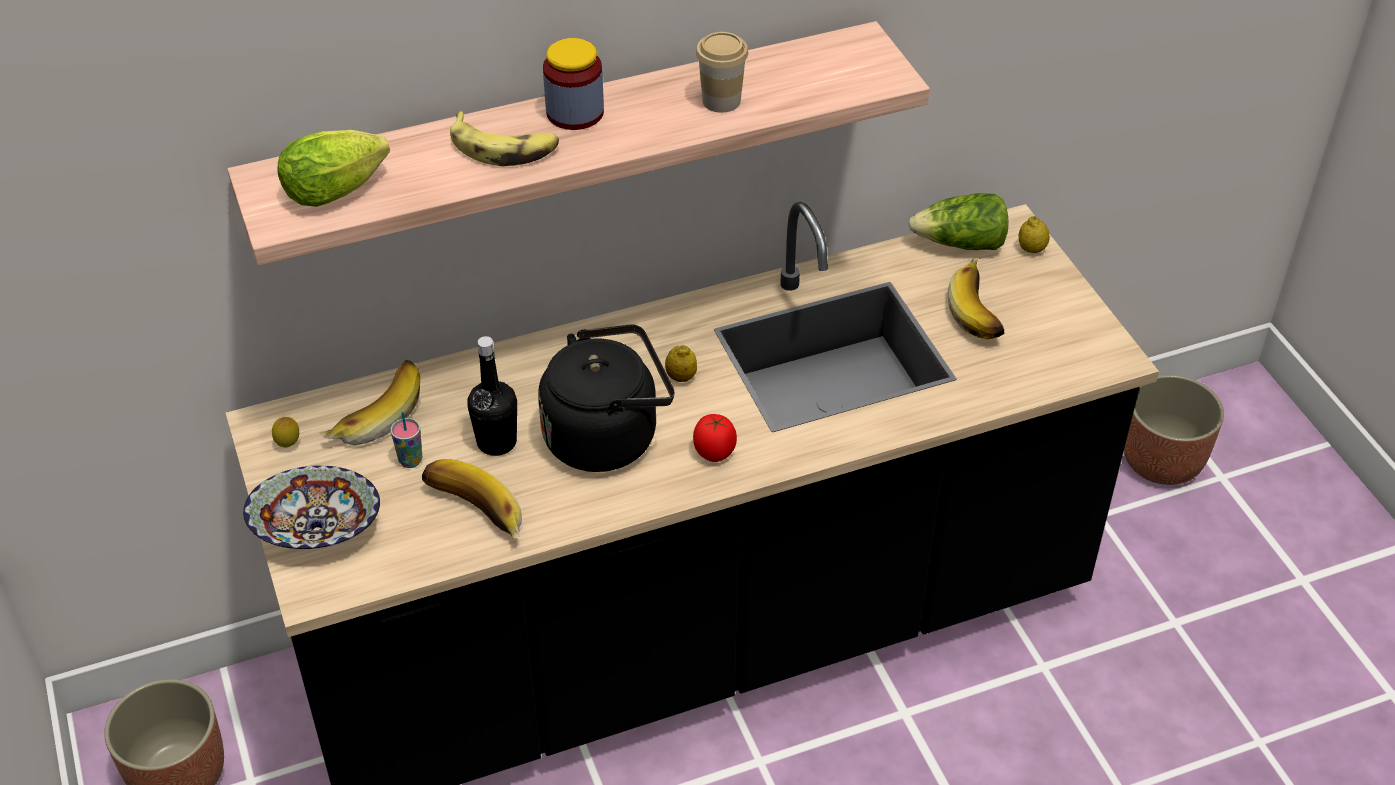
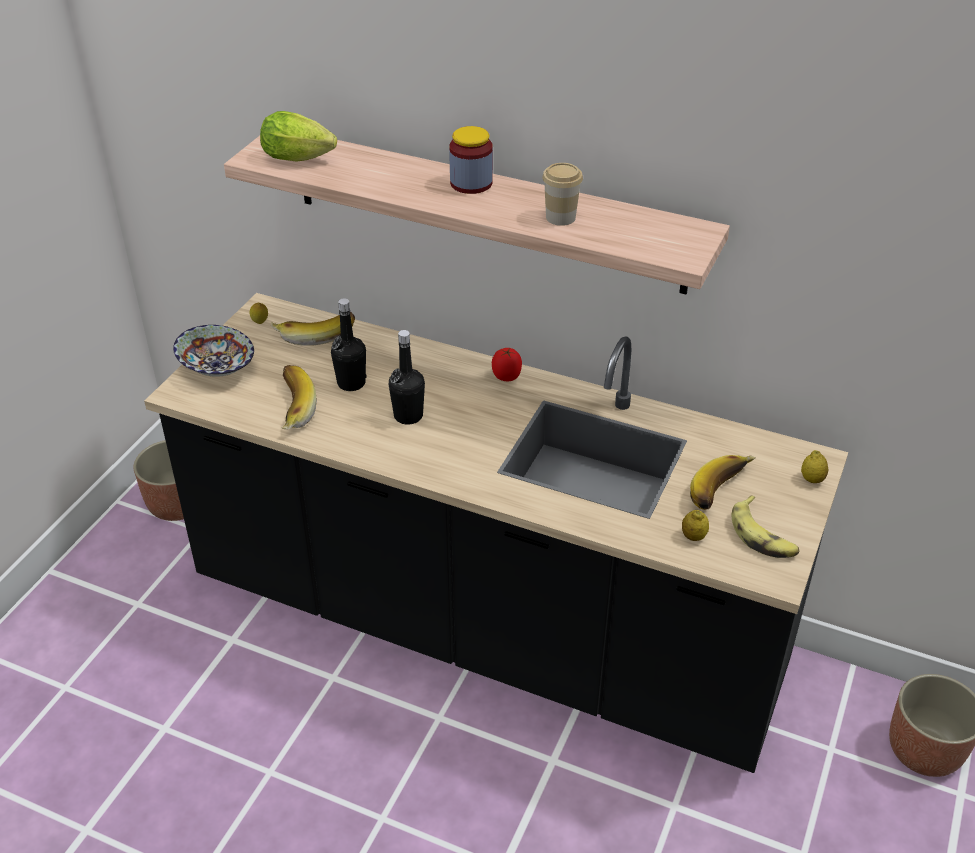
camera: 45 degrees right, 5 degrees down
(410, 460) = (300, 365): cup -> none
(504, 148) = (407, 181): banana -> banana (763, 536)
(607, 435) = (408, 416): black kettle -> black bottle
(681, 377) = (489, 413): lemon -> lemon (693, 536)
(714, 452) = (450, 461): tomato -> tomato (507, 376)
(961, 244) = (766, 448): lettuce -> none

